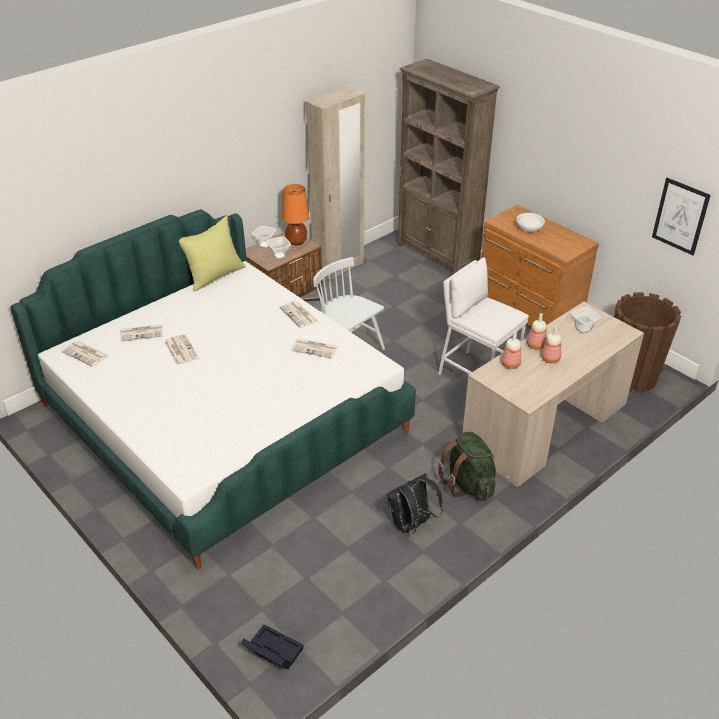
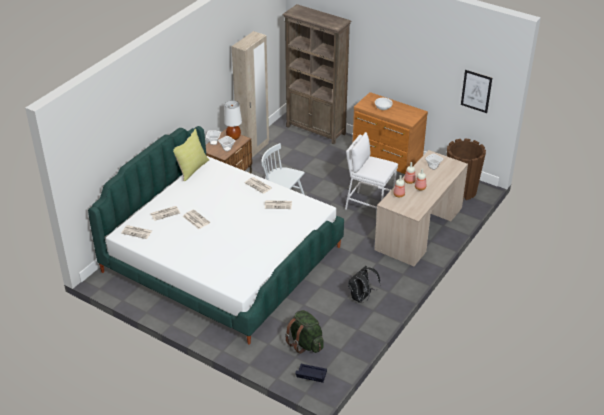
camera: 15 degrees left, 0 degrees up
(296, 241) = (233, 137): orange table lamp -> white table lamp
(468, 484) = (385, 270): green backpack -> green backpack (305, 343)

